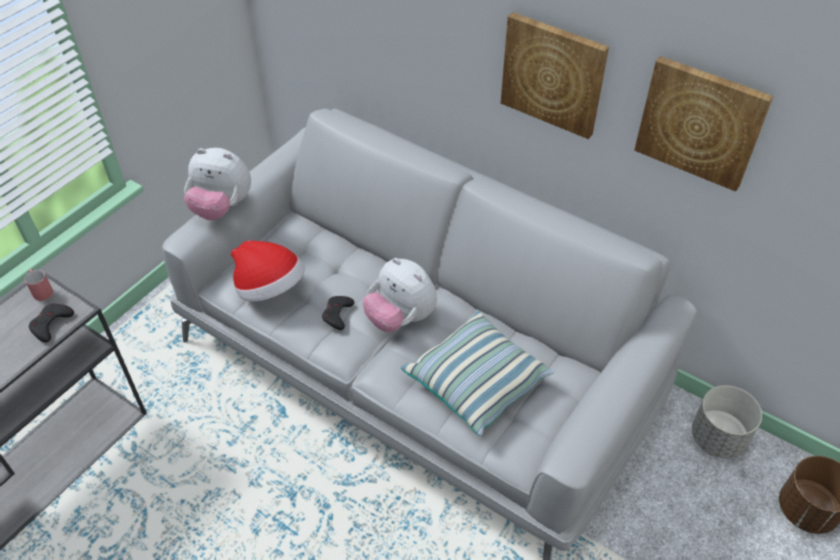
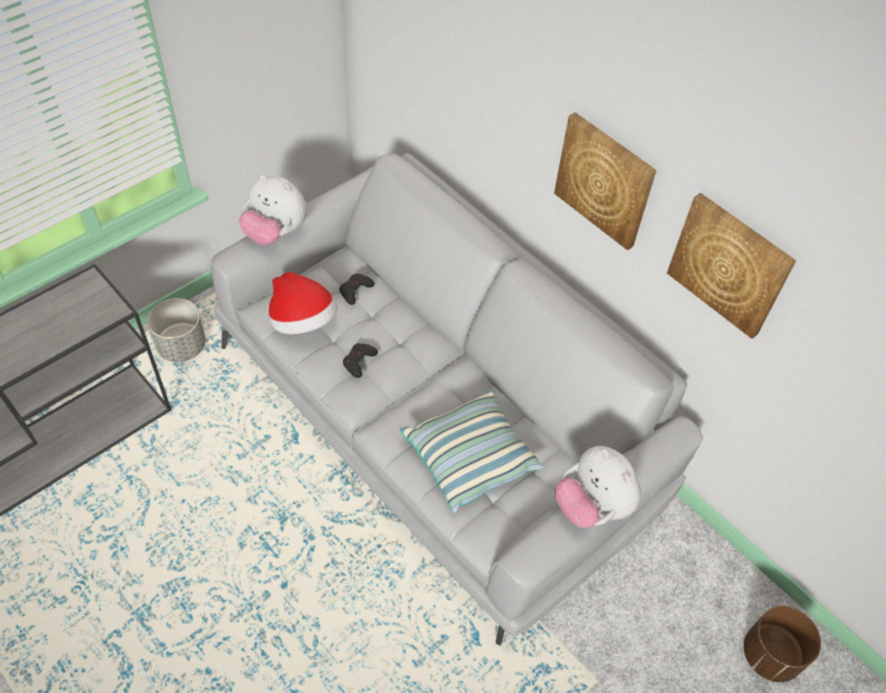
camera: 10 degrees right, 5 degrees up
(41, 290) = (90, 283): red mug -> none
(51, 324) = (91, 318): black game controller -> black game controller (355, 290)
(400, 318) = (417, 378): plush toy -> plush toy (592, 506)
(718, 438) = (706, 563): grey planter -> grey planter (182, 346)

